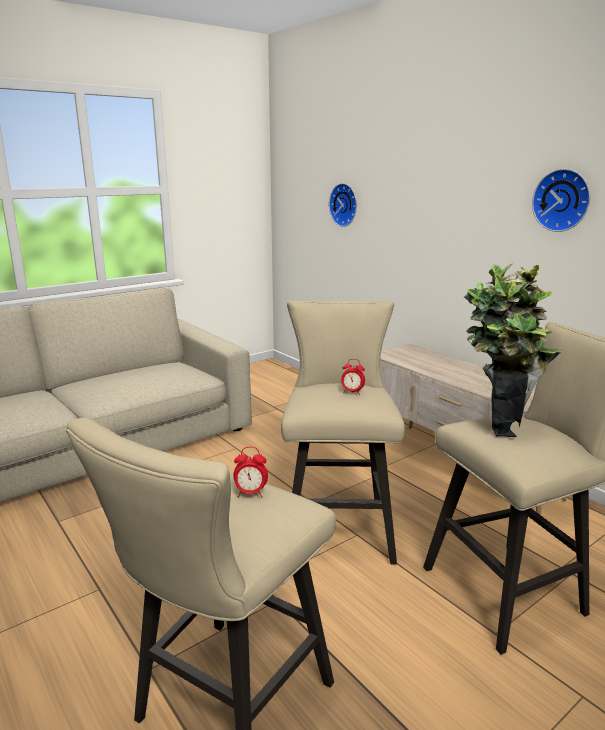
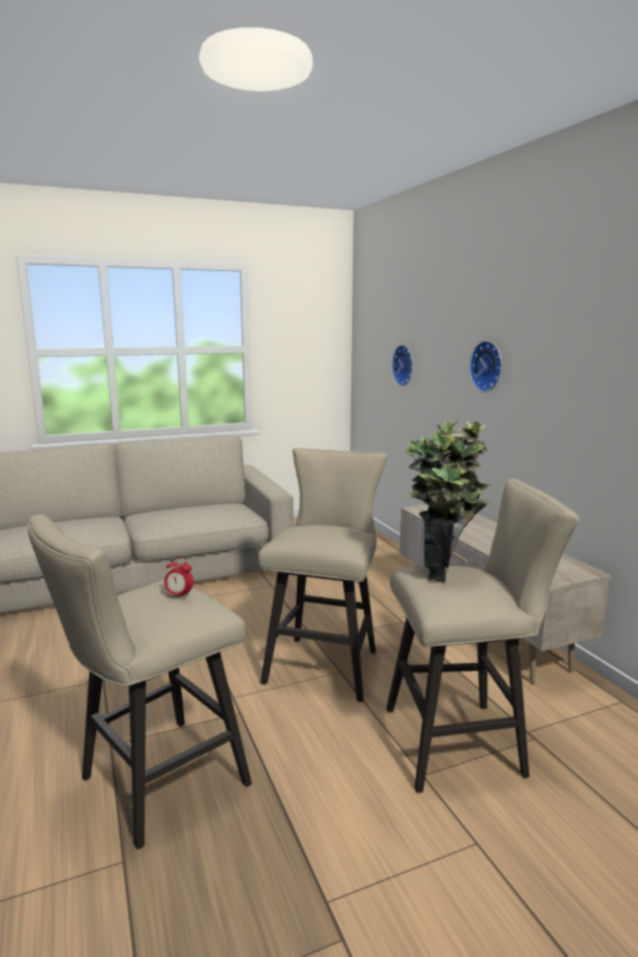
camera: 15 degrees right, 5 degrees down
(352, 392) = (331, 532): alarm clock -> none
(562, 200) = (572, 363): wall clock -> wall clock (488, 366)

